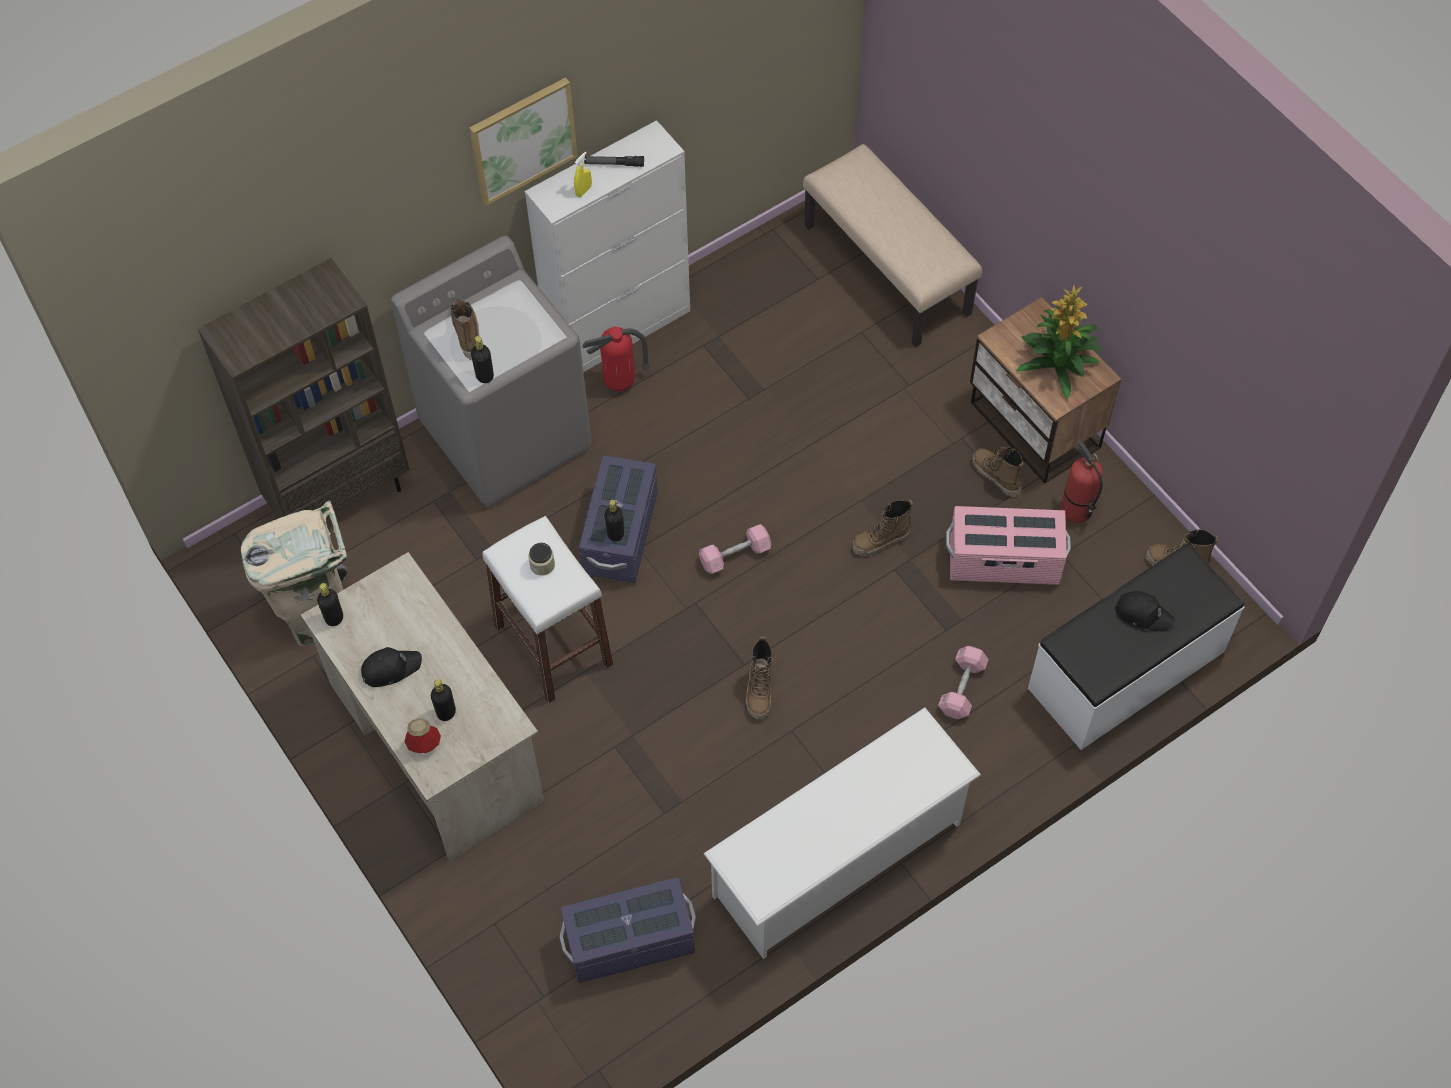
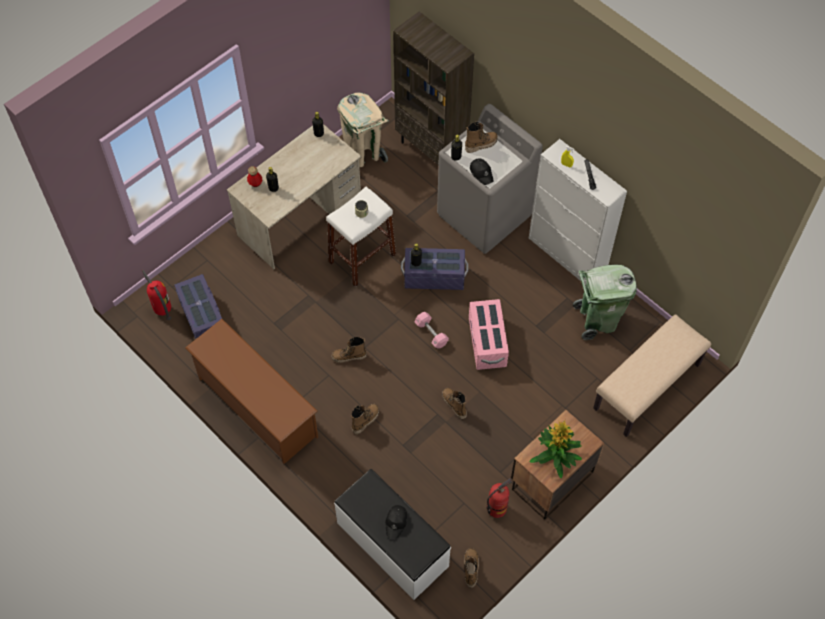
camera: 80 degrees right, 0 degrees up
(390, 668) = (294, 161): black cap -> black cap (481, 173)
(522, 139) = (567, 115): picture -> none
(620, 385) = (529, 261): fire extinguisher -> fire extinguisher (162, 311)
(754, 311) = (597, 320): none -> green trash can
(838, 859) = (257, 407): white shoe rack -> brown shoe rack
(962, 688) = (367, 457): pink dumbbell -> none
(995, 476) = (511, 461): boot -> boot (365, 420)
(1004, 561) = (453, 471): pink storage box -> pink storage box (487, 342)

